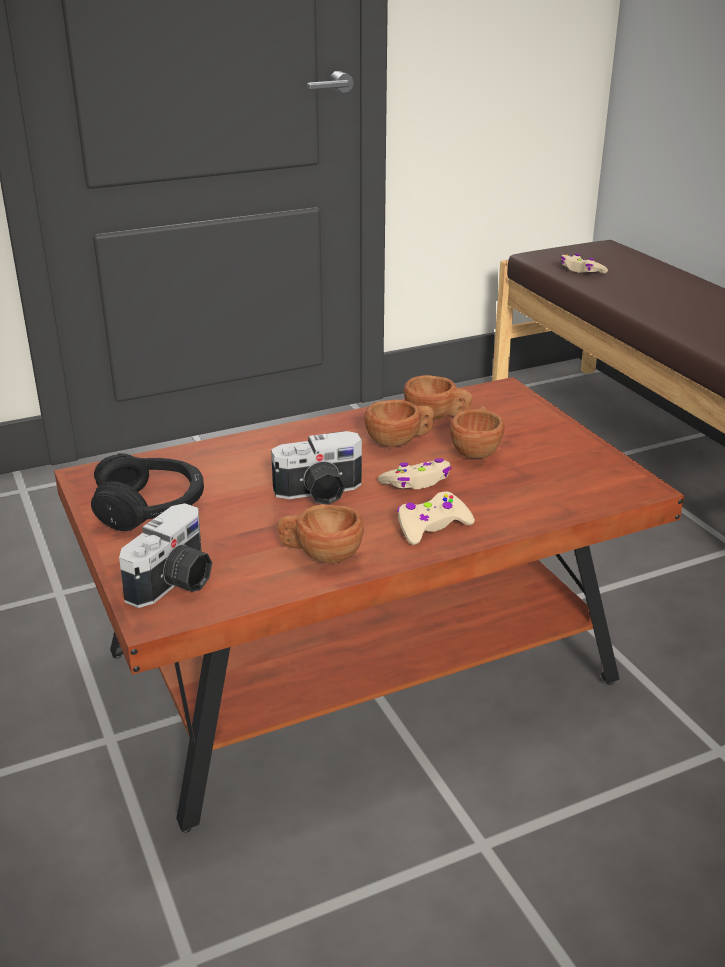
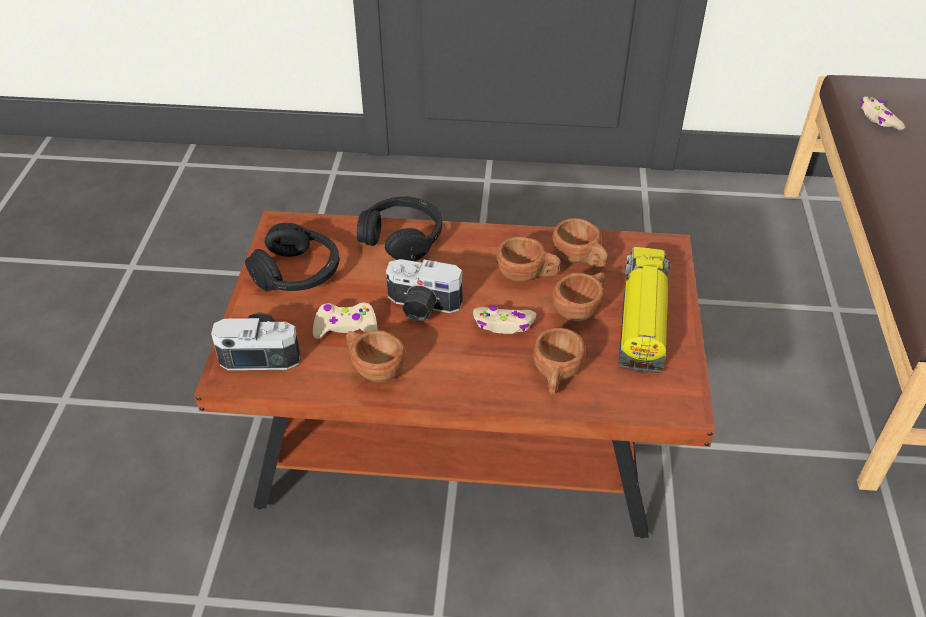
camera: 30 degrees right, 15 degrees up
(176, 583) = (261, 352): camera -> camera turned 150 degrees counterclockwise
(241, 449) = (402, 238): none -> black headphones
(432, 526) = (475, 375): beige game controller -> beige game controller (346, 327)
(508, 502) = (556, 376): none -> brown cup
(539, 441) = (642, 319): none -> toy truck

